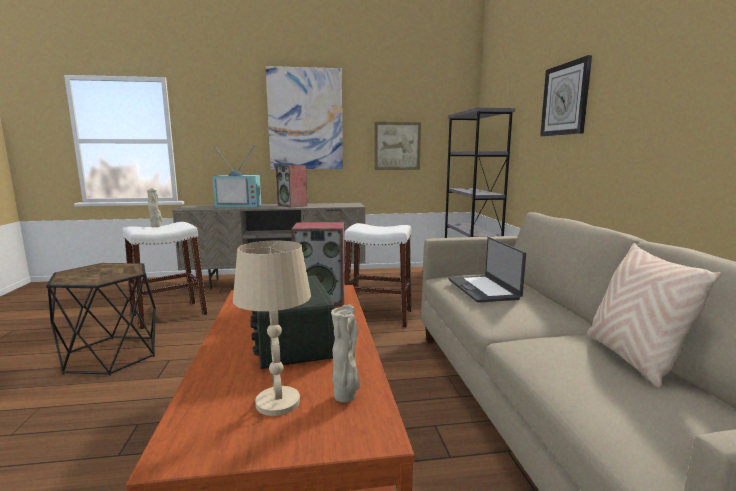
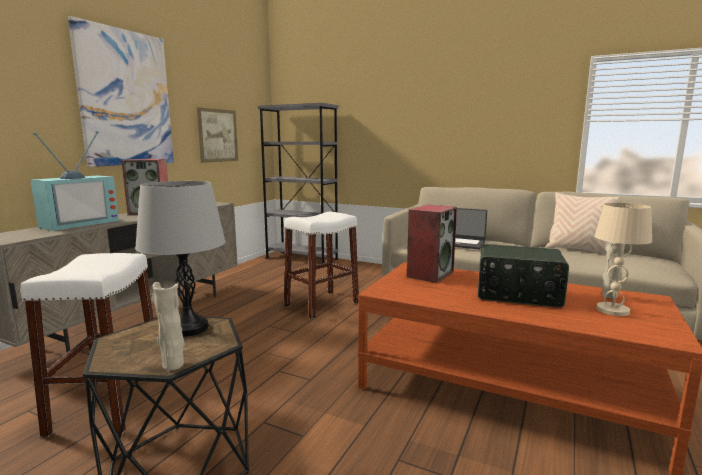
camera: 55 degrees left, 0 degrees up
(120, 271) = (189, 328): none -> grey table lamp
(156, 226) = (81, 266): beige vase -> beige vase (173, 365)
(565, 99) = (404, 104): wall clock -> none

